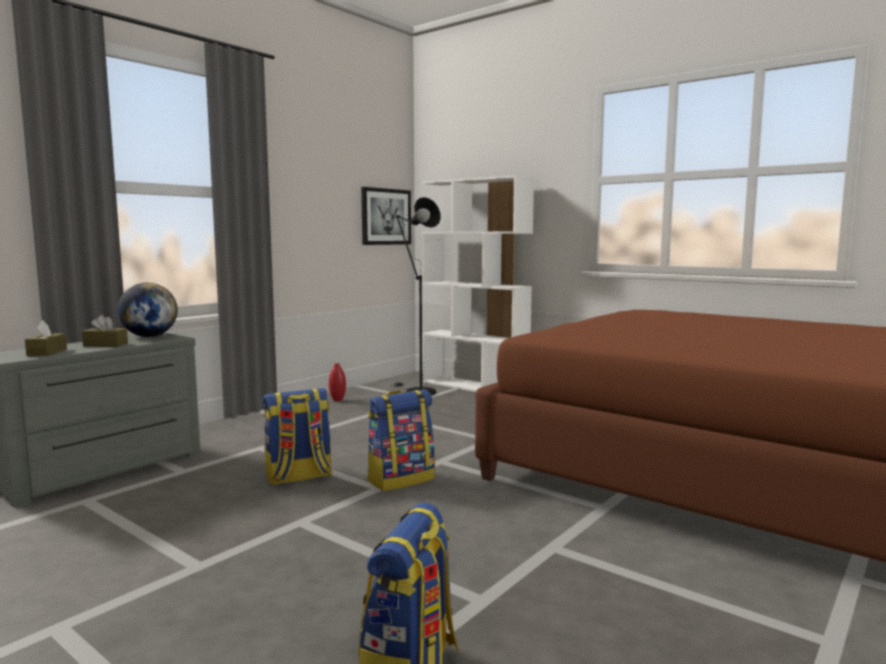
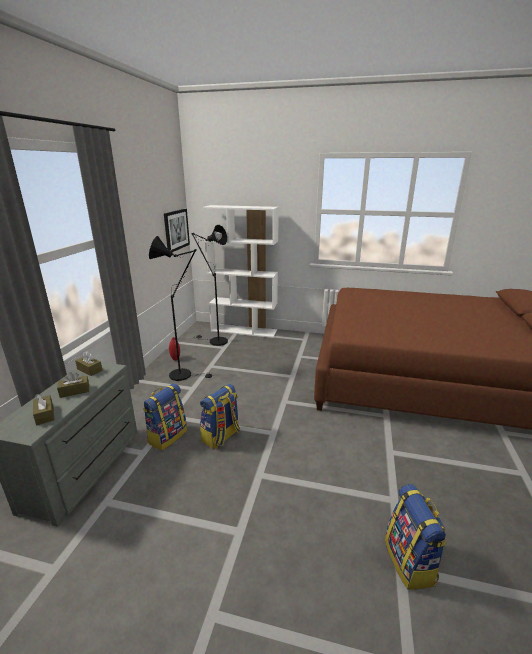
camera: 25 degrees left, 15 degrees up
(149, 336) = (89, 370): globe -> brown tissue box
(330, 415) = (184, 374): none -> black floor lamp
(401, 479) = (278, 422): backpack -> backpack (167, 436)

